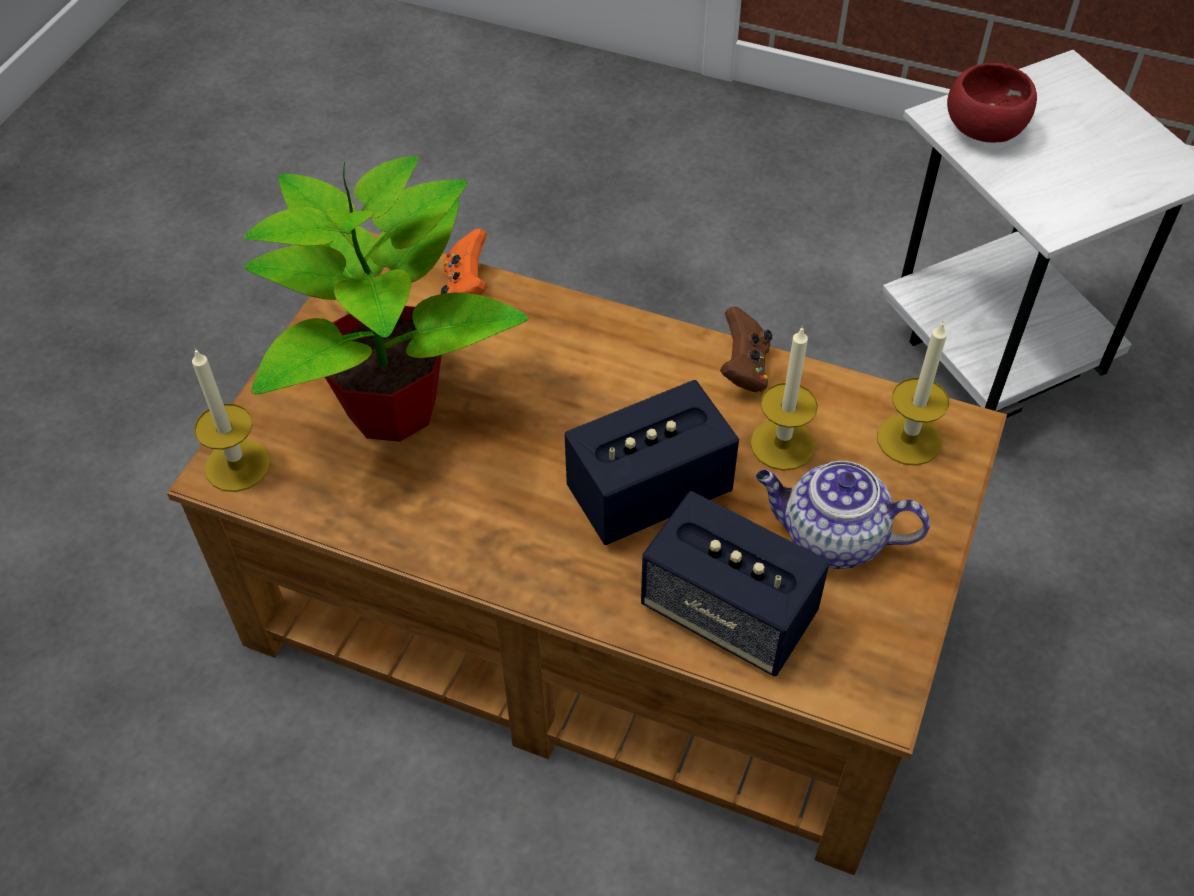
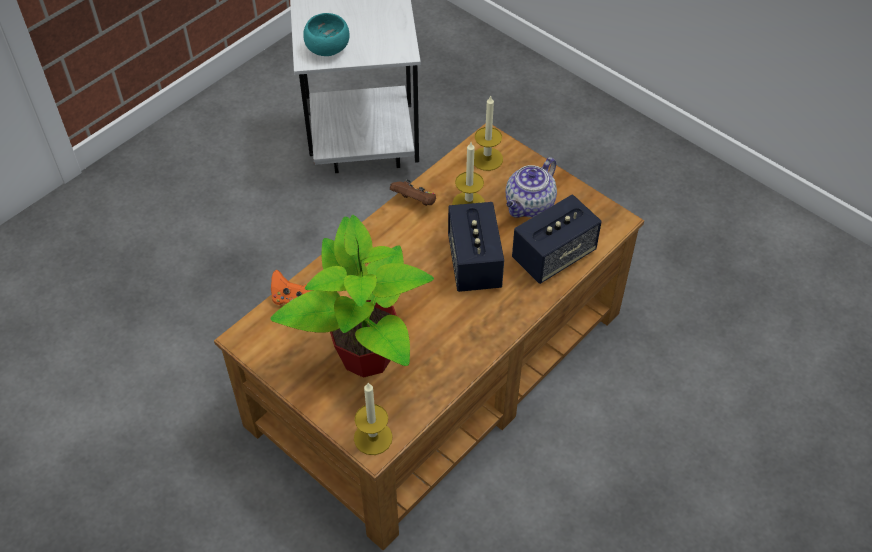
camera: 70 degrees left, 0 degrees up
(985, 131) = (329, 49): red bowl -> turquoise bowl

